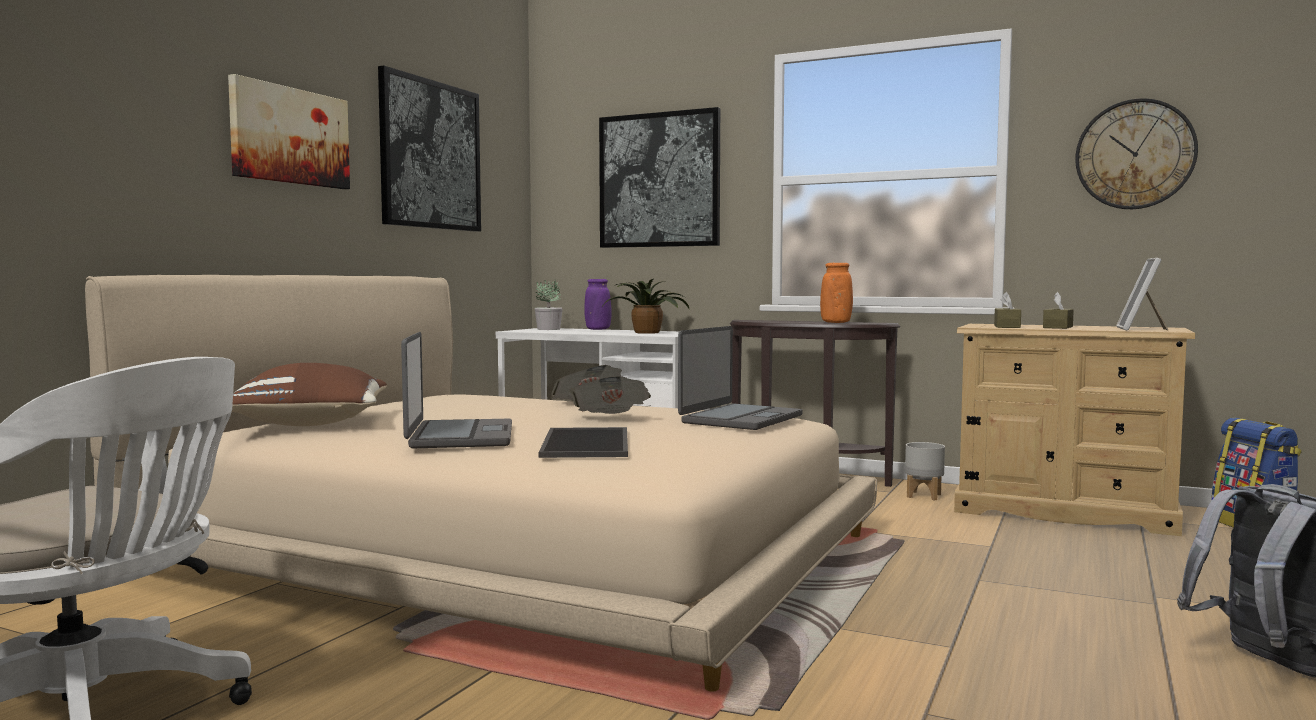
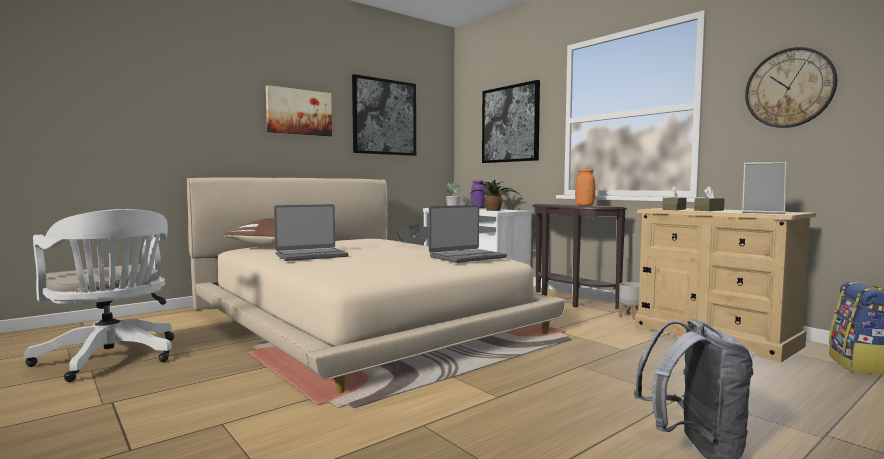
camera: 25 degrees right, 0 degrees up
(459, 436) = (311, 255): laptop -> laptop turned 45 degrees clockwise
(588, 444) = (354, 262): tray -> none
(610, 419) = (401, 253): newspaper -> none
(1140, 329) = (763, 212): picture frame -> picture frame turned 105 degrees counterclockwise

